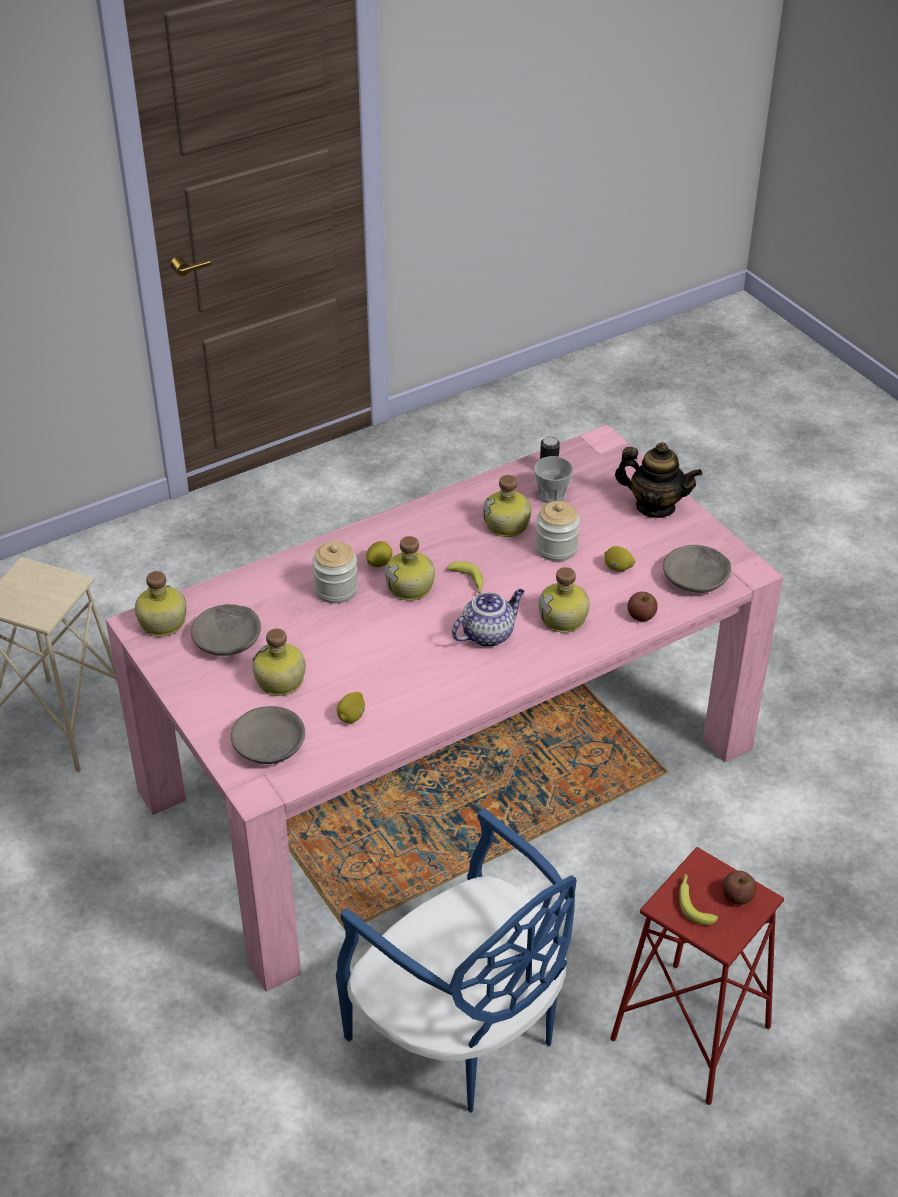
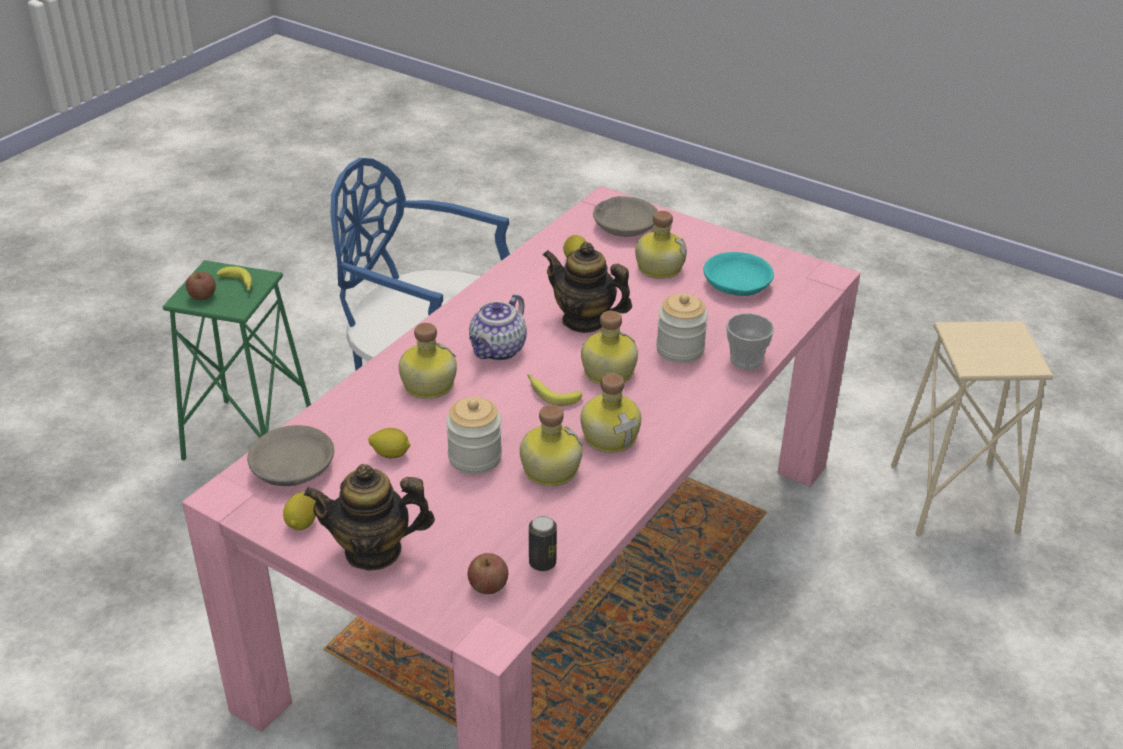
camera: 155 degrees right, 5 degrees down
(161, 623) = (808, 280): bottle -> bottle (610, 436)
(228, 639) = (737, 285): grey bowl -> turquoise bowl
(378, 563) = (660, 385): lemon -> lemon (302, 522)
(393, 642) = (585, 320): none -> teapot
(552, 495) = (517, 526): cup -> cup (746, 360)
(641, 616) = (344, 409): apple -> apple (488, 586)
(691, 1032) = (249, 439): red stool -> green stool

